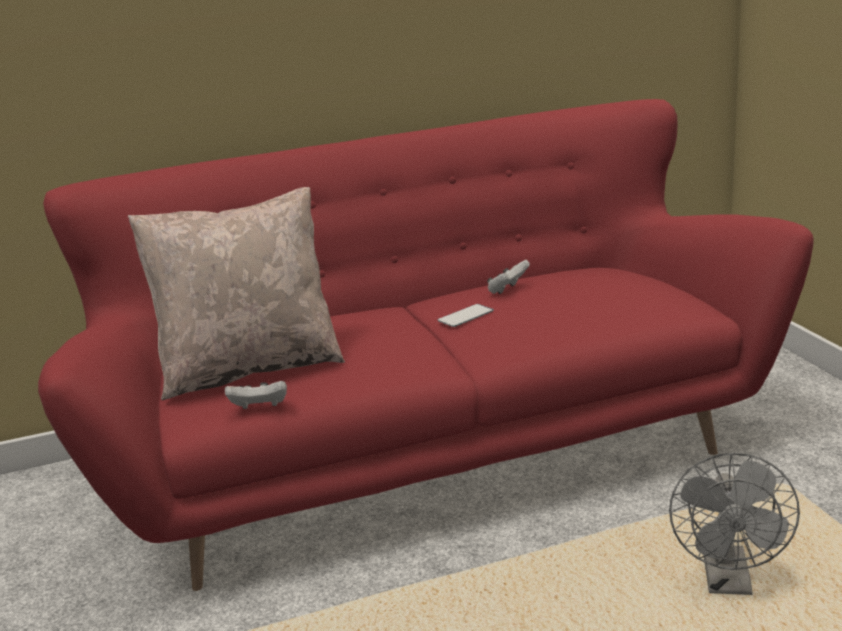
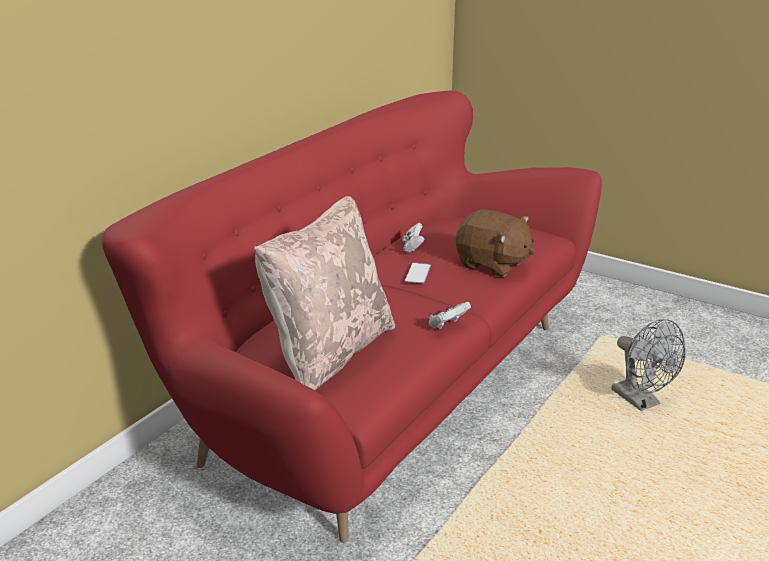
camera: 40 degrees left, 5 degrees up
(260, 408) = (388, 379): white game controller -> white game controller (447, 326)
(568, 325) = (492, 264): none -> brown plush toy

